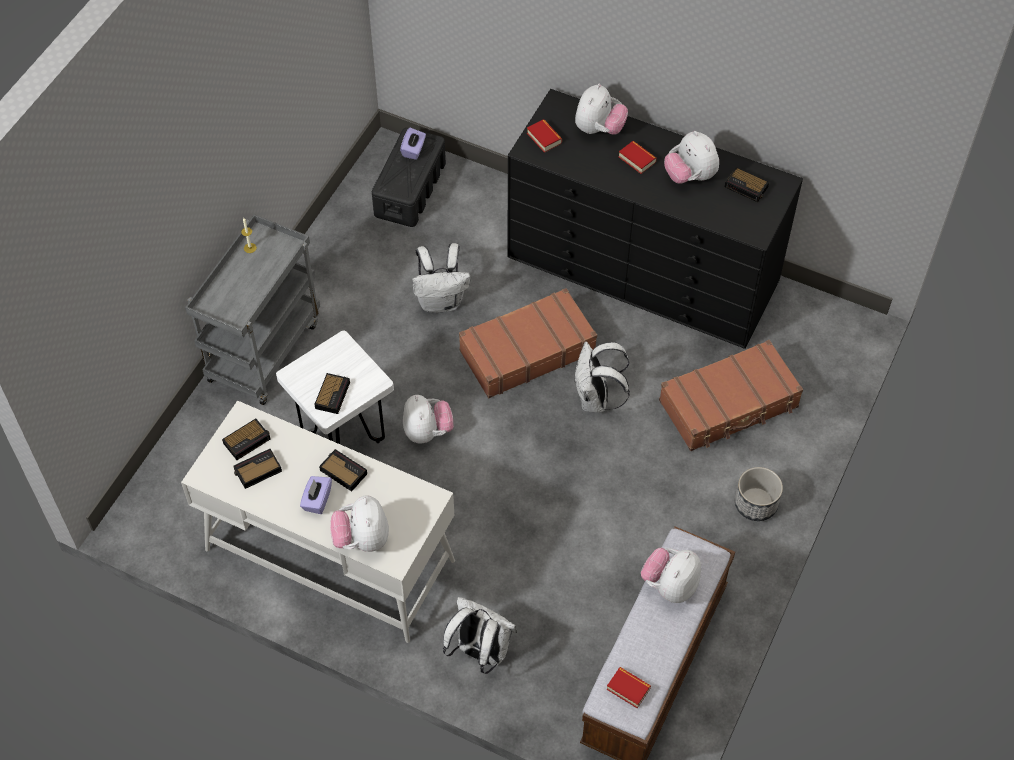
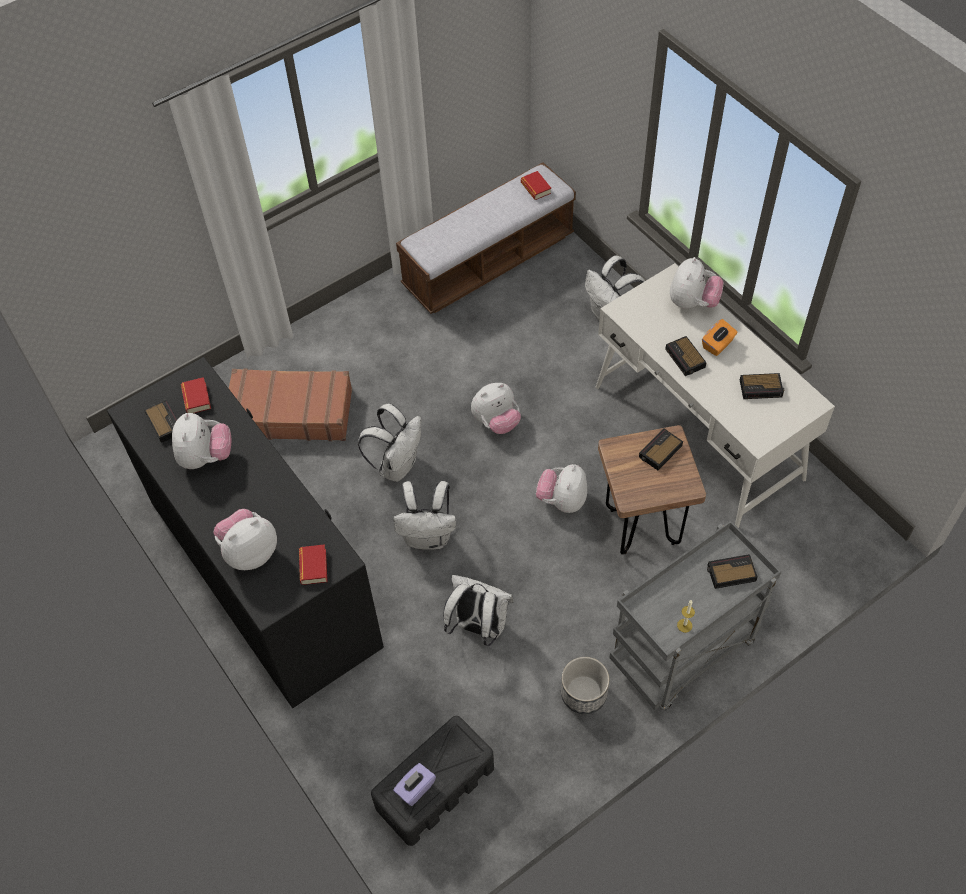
camera: 150 degrees left, 0 degrees up
(247, 440) = (761, 417): alarm clock -> alarm clock (730, 573)
(317, 500) = (718, 345): purple tissue box -> orange tissue box
(344, 438) = (641, 526): white stool -> brown stool
(526, 351) = (428, 537): brown suitcase -> white backpack
(637, 159) = (240, 498): book -> book (196, 398)
(670, 585) = (461, 234): plush toy -> plush toy (496, 422)
(755, 503) = (333, 332): planter -> planter (584, 694)

